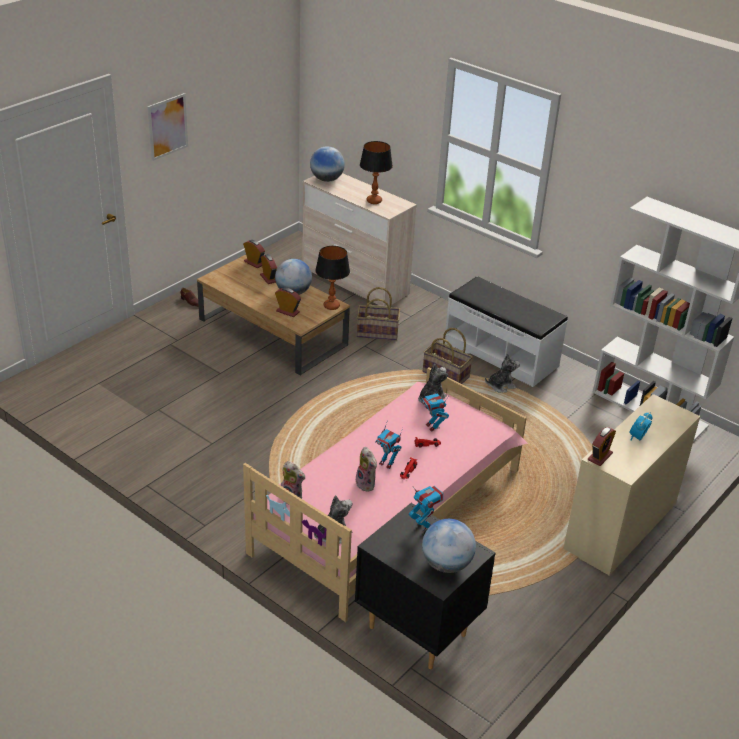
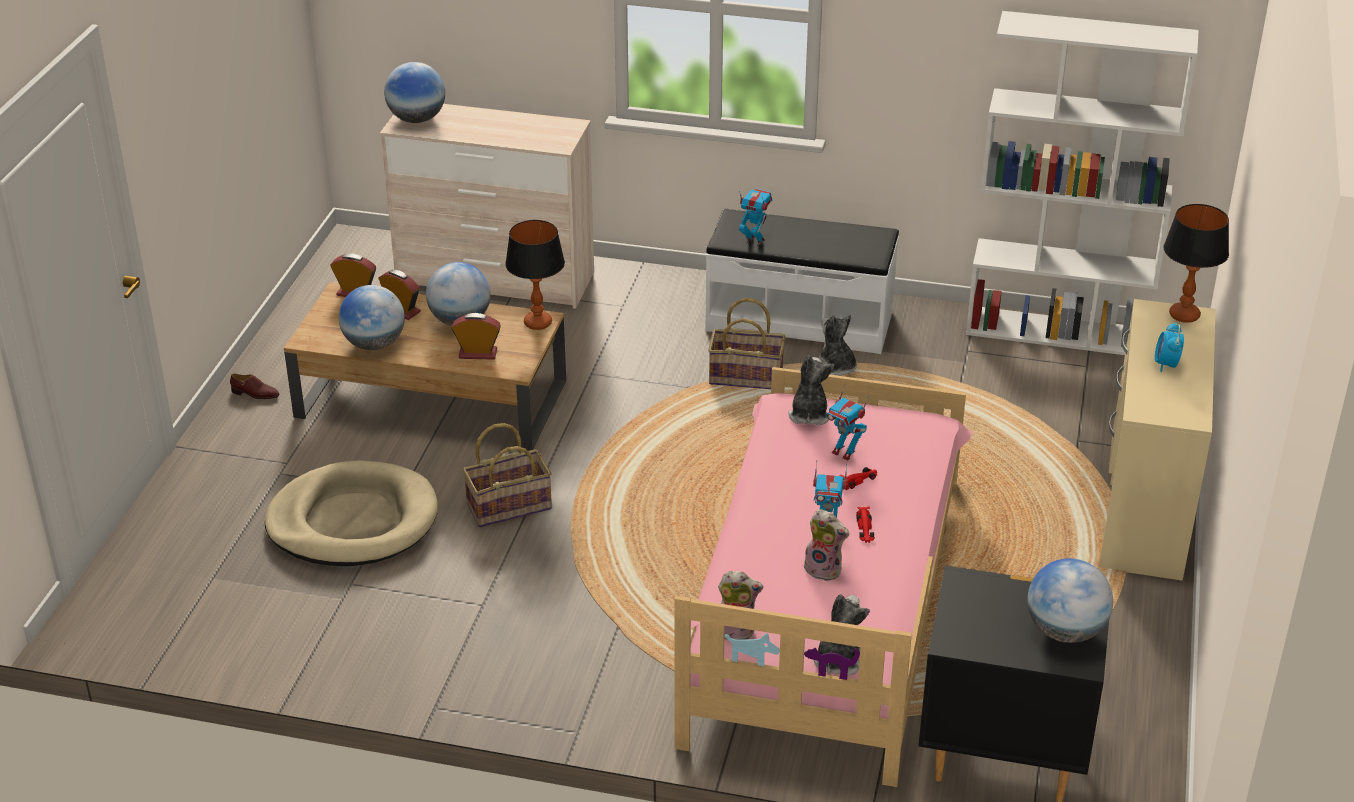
camera: 25 degrees left, 0 degrees up
(167, 126) = (172, 95): picture -> none
(185, 379) = (353, 521): none -> beige dog bed
(241, 291) = (374, 344): none -> globe
(374, 201) = (521, 133): table lamp -> table lamp (1184, 315)
(377, 332) = (594, 346): basket -> basket (509, 506)
(424, 525) = (990, 590): toy robot -> toy robot (754, 241)
(500, 386) = (836, 367): plush toy -> plush toy turned 75 degrees counterclockwise
(600, 457) = (1142, 408): alarm clock -> none

